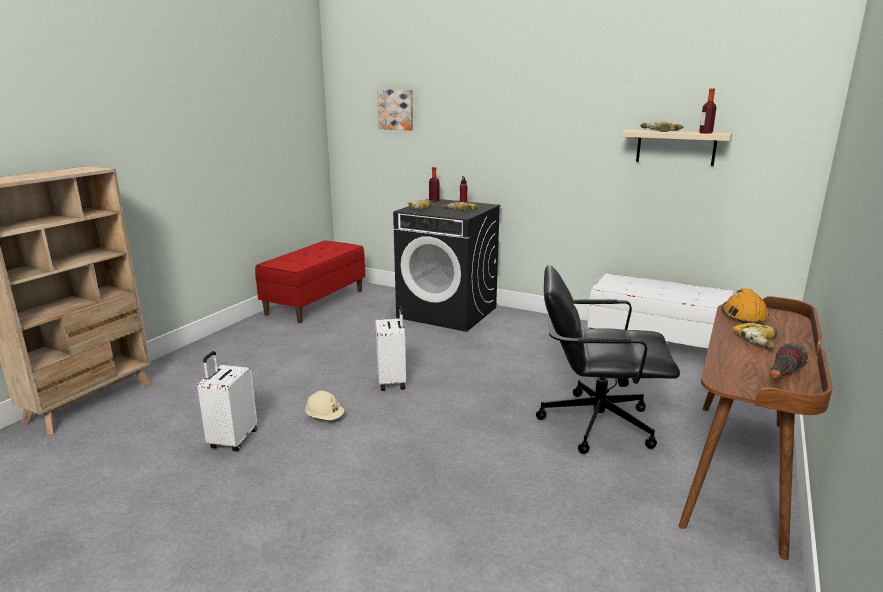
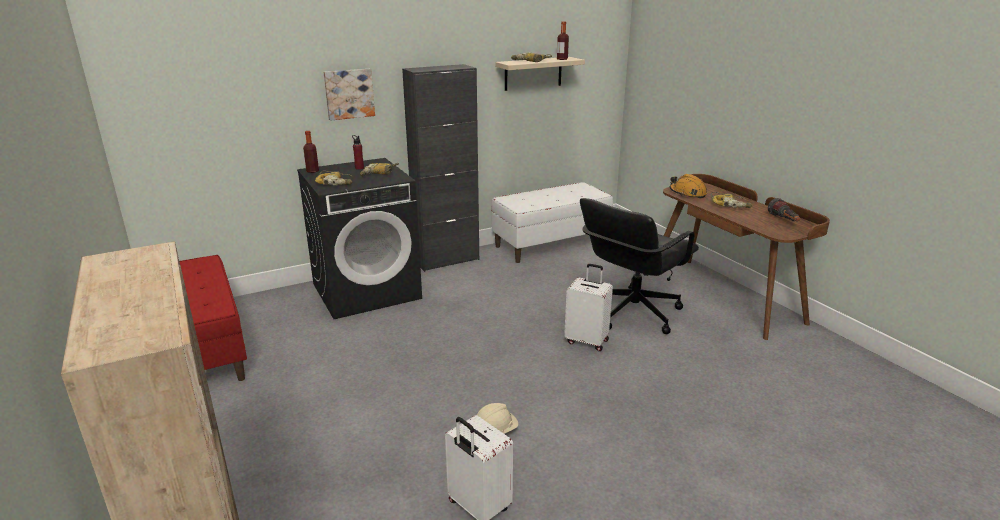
camera: 55 degrees left, 5 degrees up
(392, 382) = (470, 370): white suitcase -> white suitcase (587, 341)
(396, 109) = (223, 64): picture -> picture (349, 93)
(540, 318) = (446, 260): none -> black cabinet

